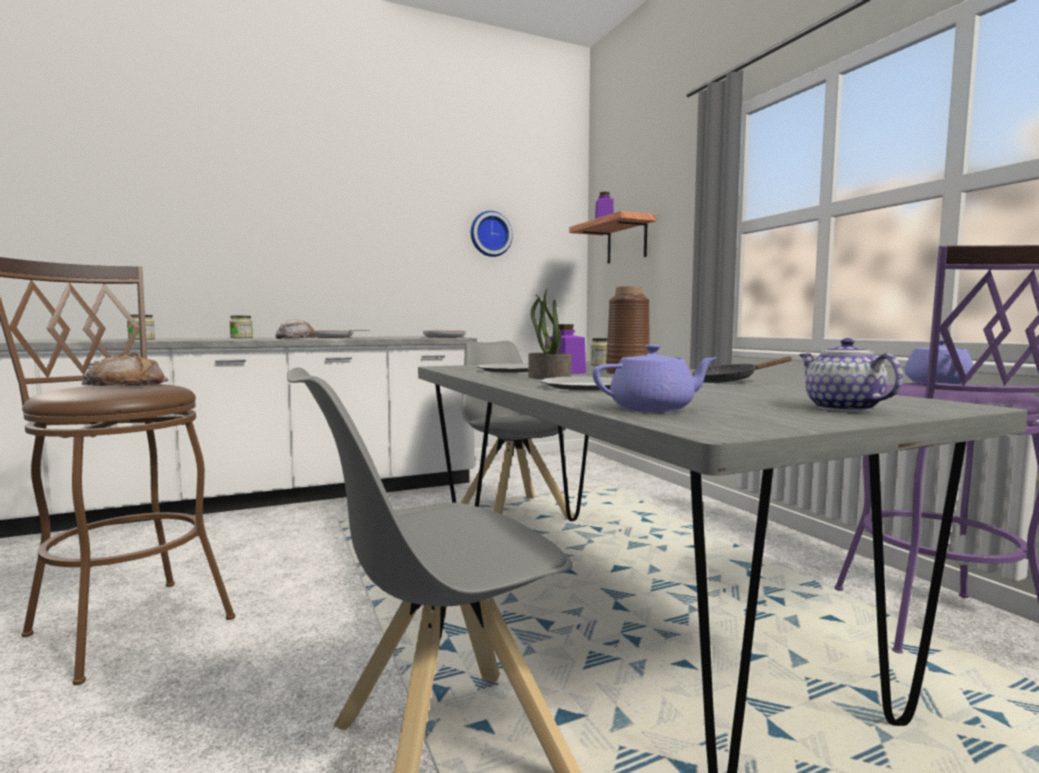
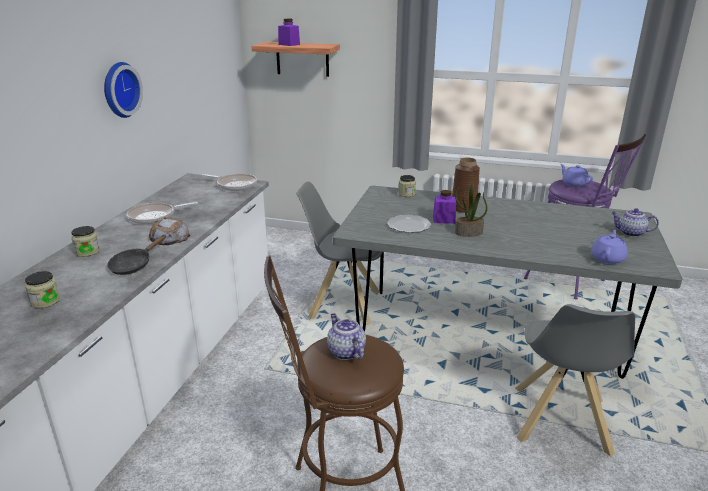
camera: 50 degrees left, 20 degrees up
(126, 384) = (345, 351): bread -> teapot
(490, 234) = (193, 61): wall clock -> wall clock (119, 89)
(583, 387) = (521, 241): plate -> none
(730, 381) = (532, 209): black frying pan -> black frying pan (134, 265)

